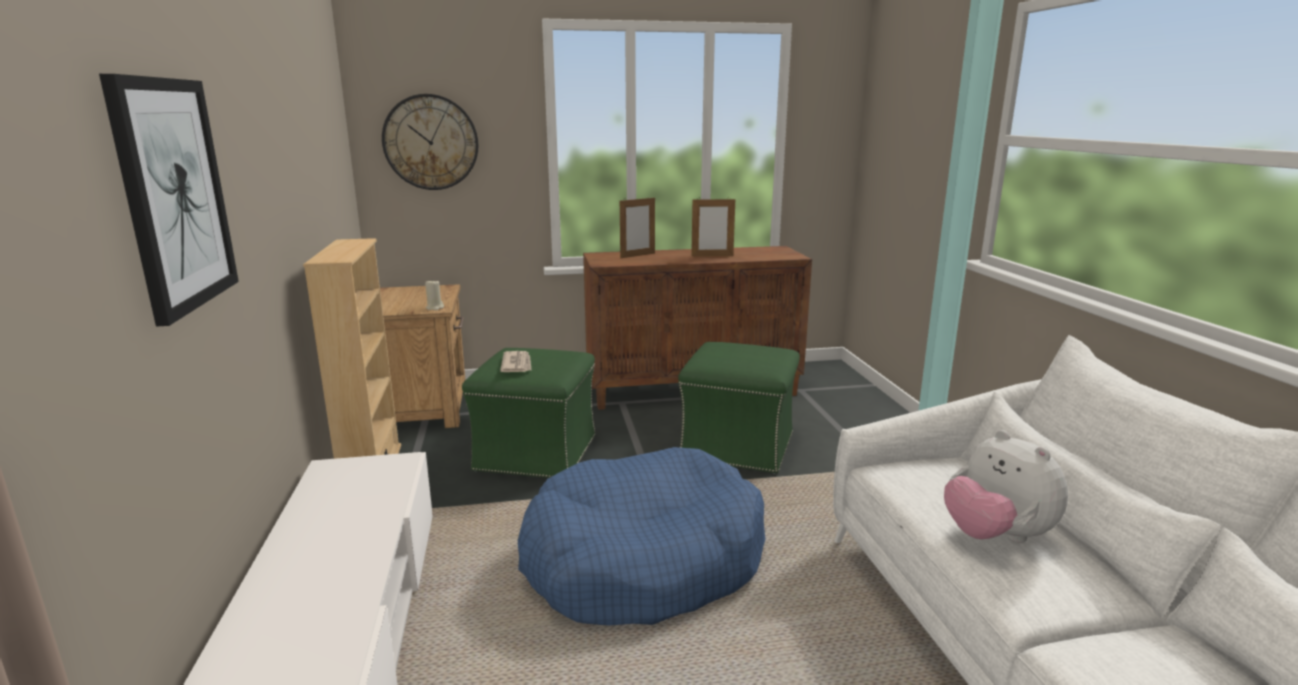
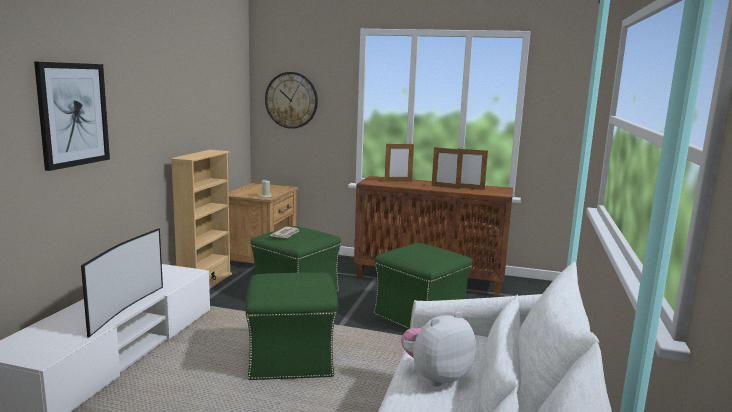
camera: 25 degrees right, 5 degrees down
(361, 565) = (124, 309): none -> television
(643, 560) = (292, 358): blue dog bed -> green ottoman
(742, 254) = (469, 188): none -> picture frame
(995, 536) = (435, 376): plush toy -> plush toy turned 60 degrees clockwise

